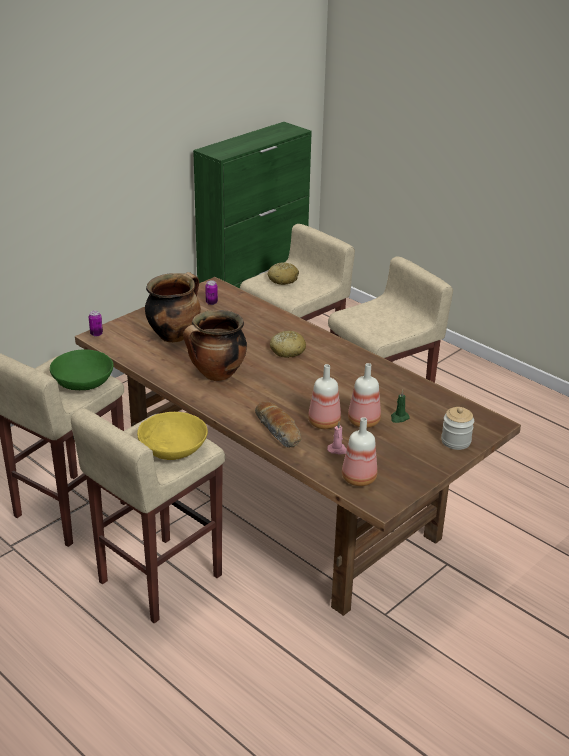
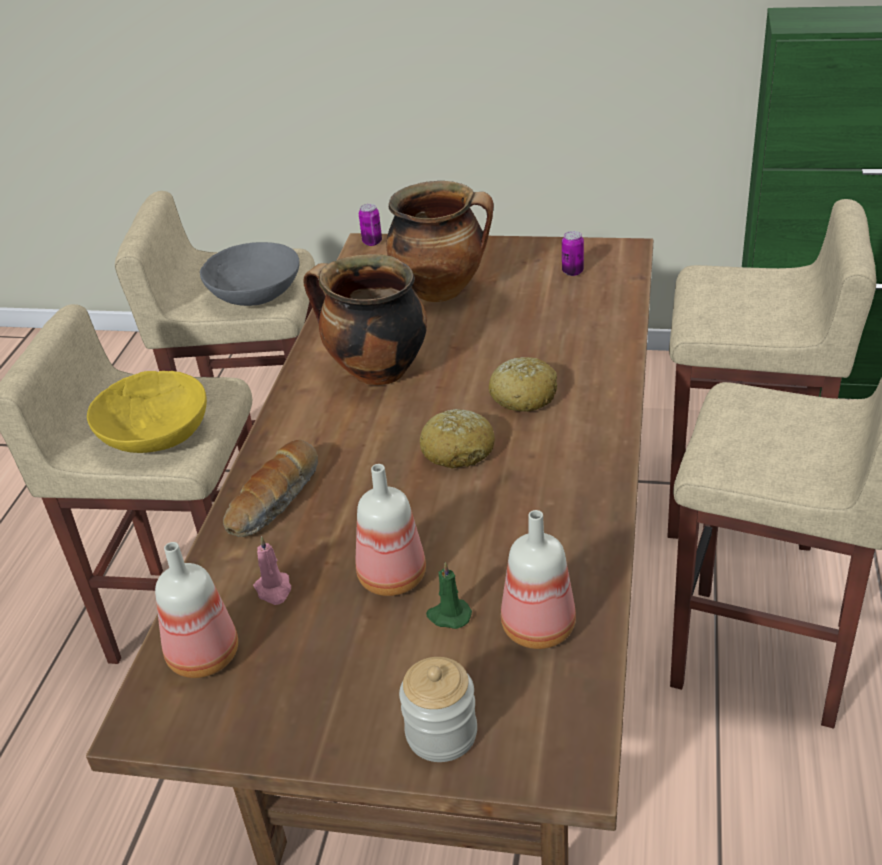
camera: 60 degrees right, 5 degrees up
(83, 382) = (255, 294): green bowl -> grey bowl
(283, 279) = (749, 290): bread -> bread (458, 450)
(325, 423) = (343, 537): bottle -> bottle (538, 630)

